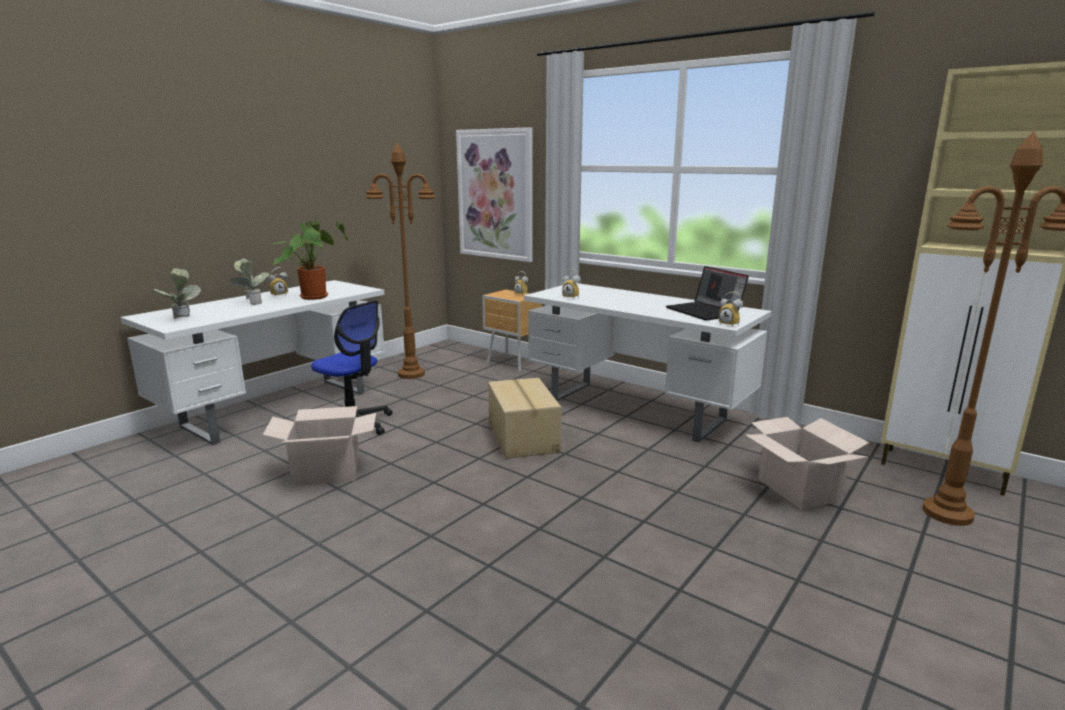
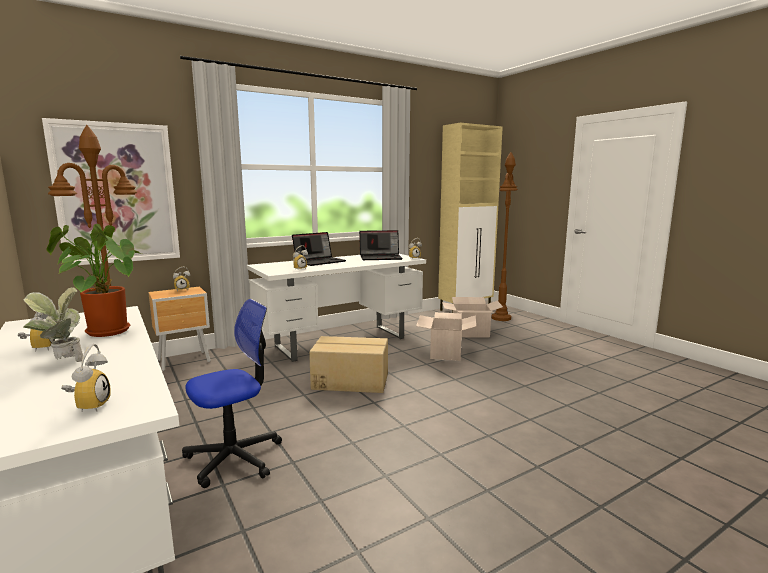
camera: 70 degrees left, 5 degrees down
(183, 319) = (89, 406): potted plant -> alarm clock
(326, 472) = (346, 481): cardboard box -> cardboard box (446, 353)
(629, 297) = (320, 261): none -> laptop

